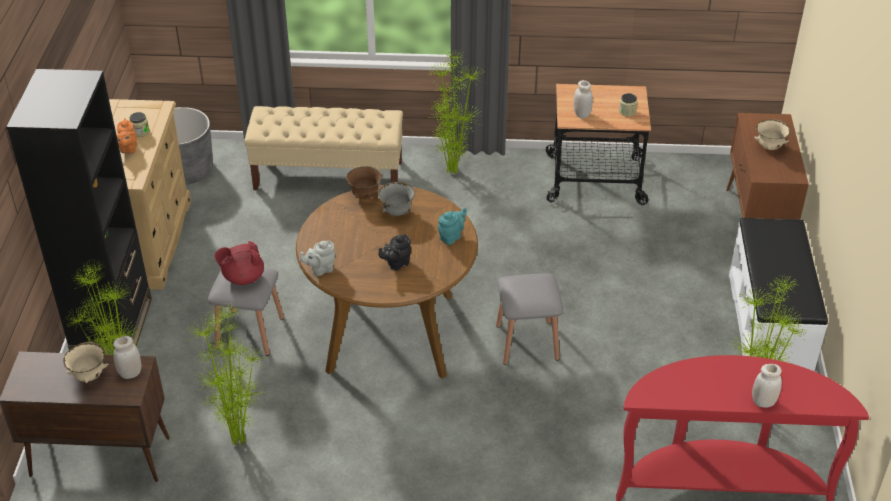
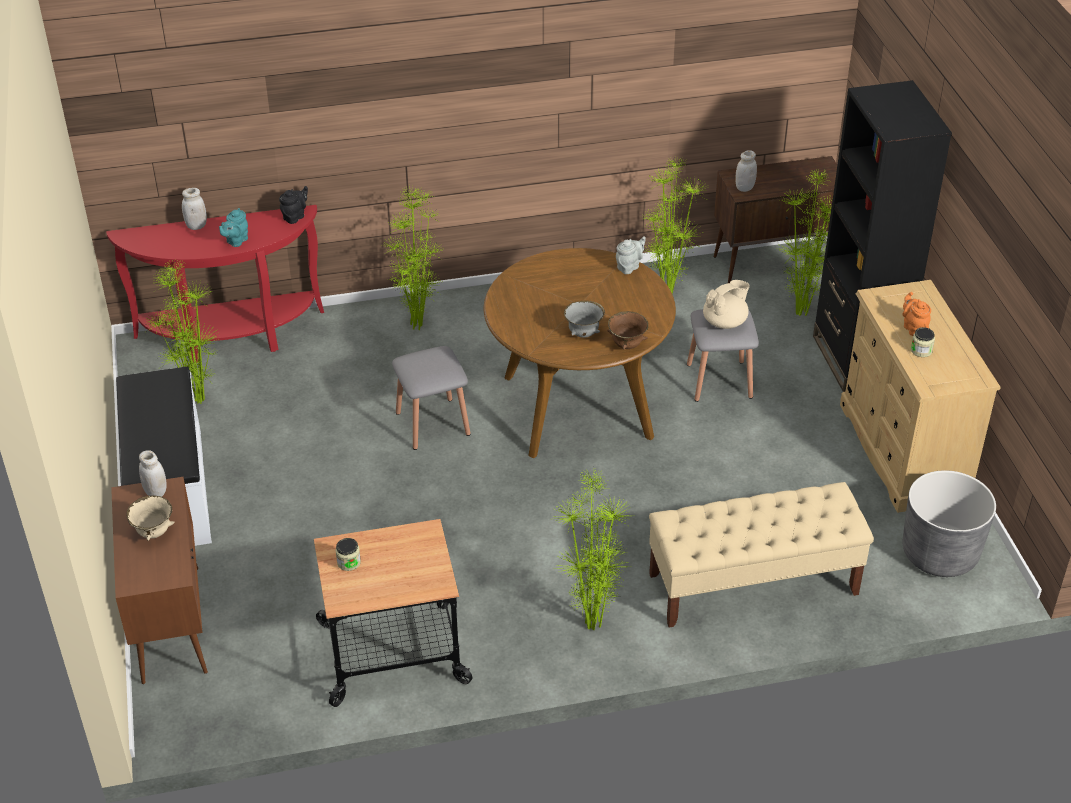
camera: 165 degrees right, 0 degrees up
(89, 376) = (776, 180): beige bowl -> none
(242, 278) = (725, 322): red teapot -> beige teapot
(396, 264) = (558, 284): black teapot -> black teapot (295, 216)
(451, 236) = (514, 319): turquoise teapot -> turquoise teapot (236, 241)
(514, 455) = (419, 326): none -> potted plant
(581, 114) = (411, 545): white jar -> white jar (156, 492)

